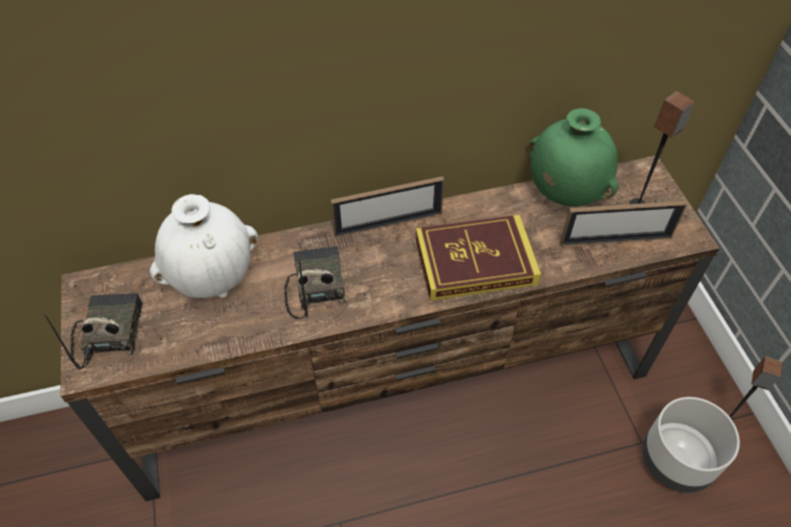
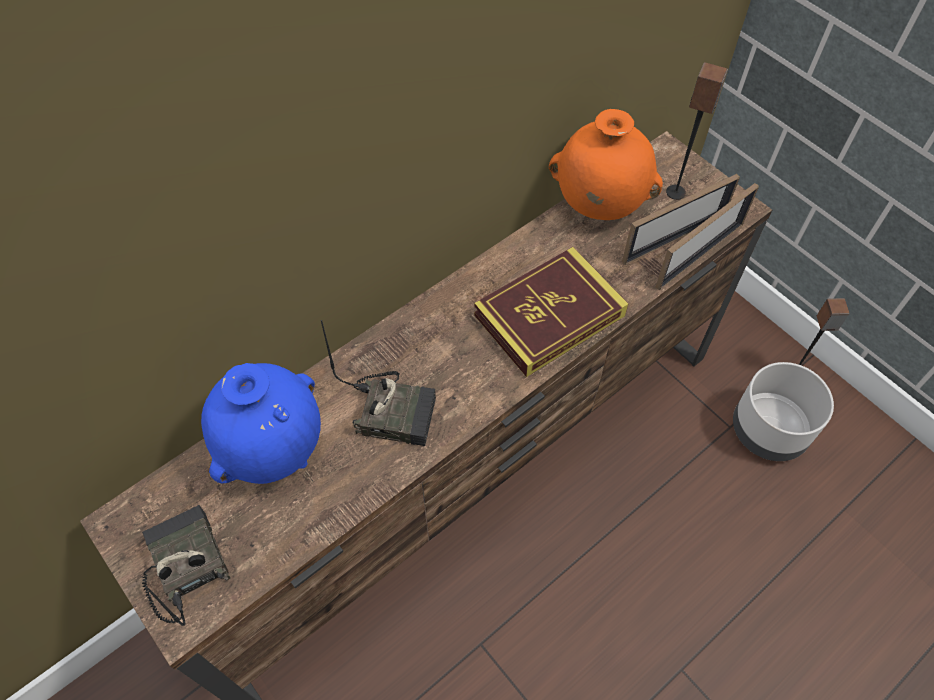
camera: 25 degrees left, 5 degrees up
(214, 279) = (275, 449): white vase -> blue vase
(314, 286) = (394, 410): radio -> radio turned 135 degrees clockwise
(388, 224) = (435, 308): picture frame -> picture frame (699, 255)
(564, 193) = (598, 206): green vase -> orange vase

